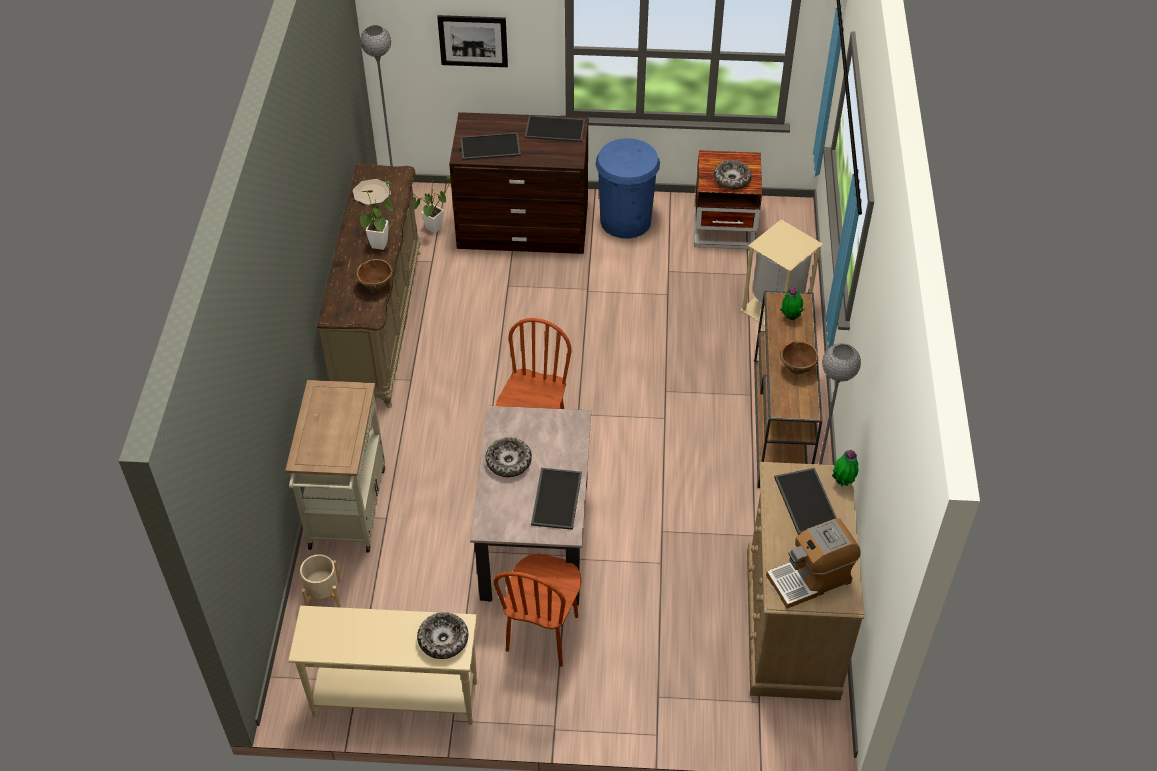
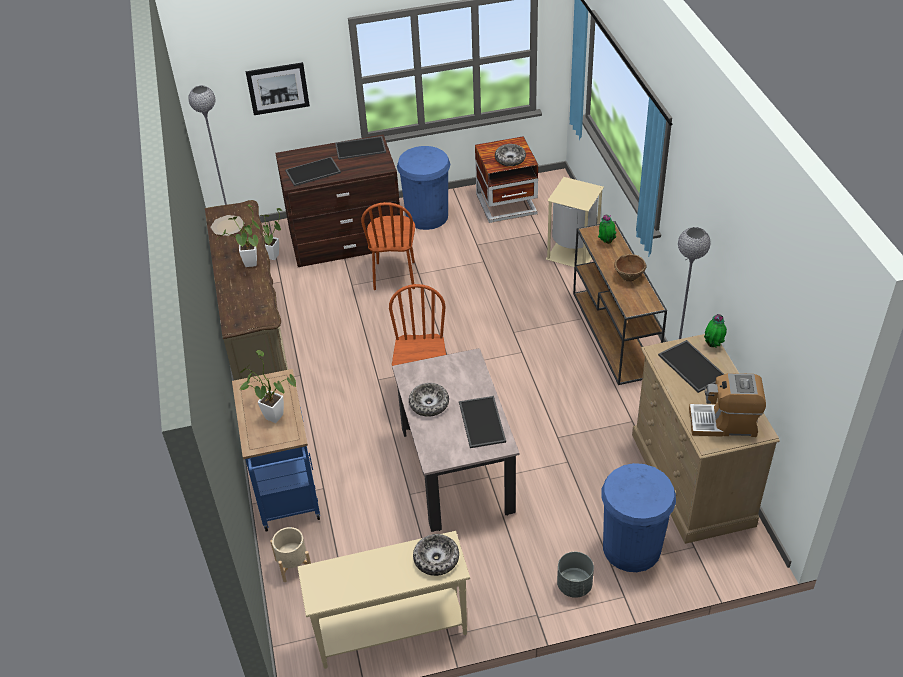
camera: 15 degrees left, 5 degrees down
(332, 431) = (271, 415): none -> potted plant
(347, 511) = (287, 492): beige cart -> blue cart
(376, 286) = (261, 294): brown bowl -> none
(543, 633) = (495, 543): brown chair -> brown chair (394, 275)
(608, 705) = (574, 585): none -> grey planter
(689, 682) = (631, 547): none -> blue trash can
(810, 578) = (724, 422): coffee machine -> coffee machine turned 45 degrees clockwise

